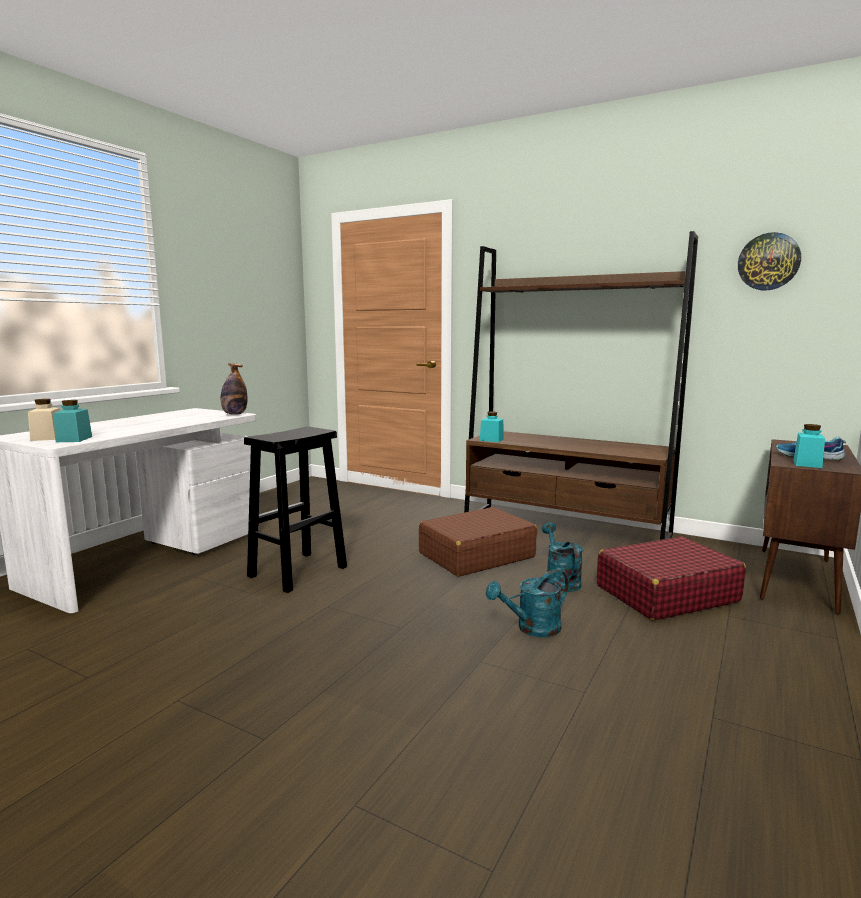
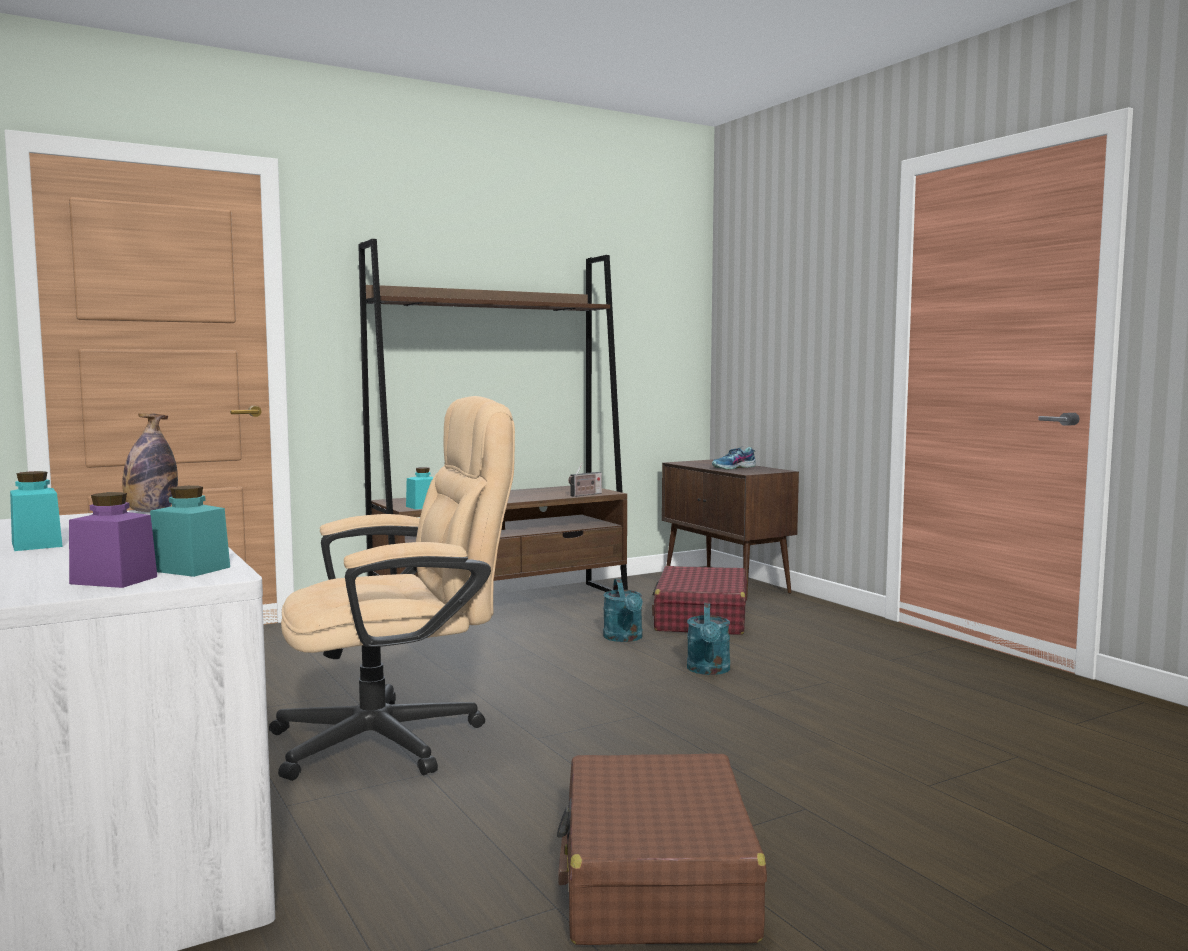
camera: 60 degrees left, 5 degrees down
(47, 437) = (114, 580): beige jar -> purple jar
(297, 572) = (398, 738): black stool -> beige office chair
(476, 555) = (509, 651): brown suitcase -> brown suitcase (656, 879)
(560, 580) = (624, 638): turquoise watering can -> turquoise watering can turned 120 degrees counterclockwise
(625, 454) = (585, 495): none -> radio
(768, 262) = (639, 291): wall clock -> none
(807, 464) = (754, 471): turquoise jar -> turquoise jar (36, 544)

